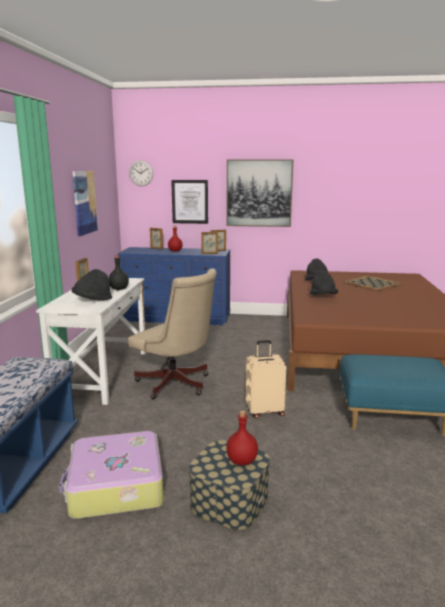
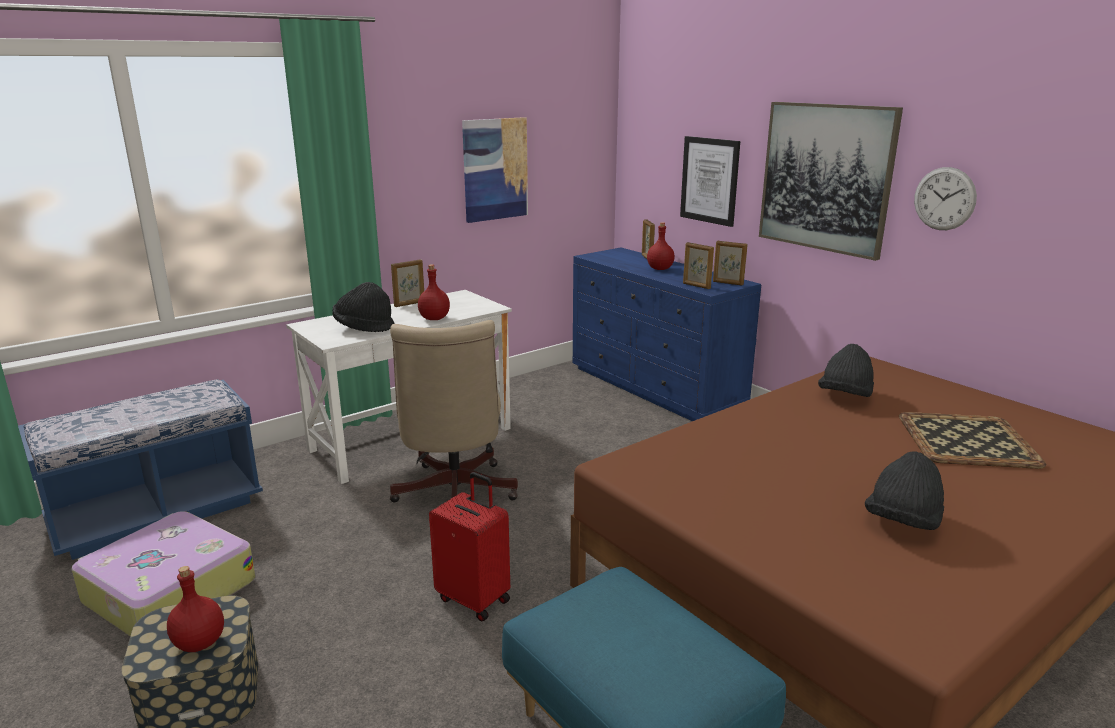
camera: 45 degrees right, 5 degrees up
(118, 289) = (434, 318): black bottle -> red bottle
(141, 173) = (646, 120): wall clock -> wall clock (944, 199)
(265, 411) = (475, 599): beige suitcase -> red suitcase
(322, 297) = (765, 433): black hat -> black hat (902, 522)

